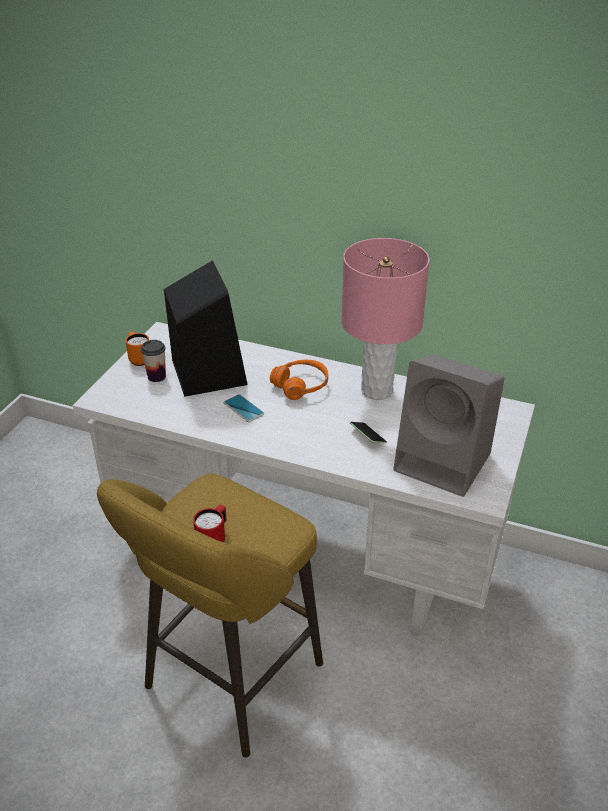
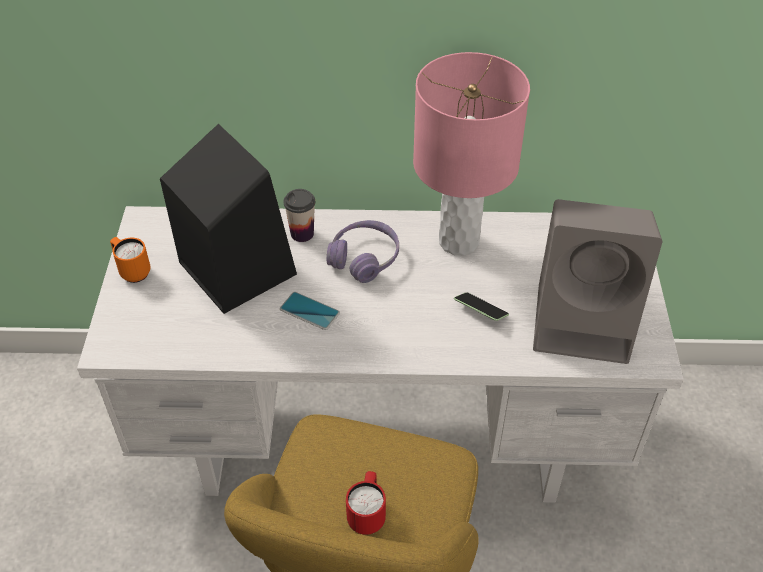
camera: 20 degrees left, 10 degrees up
(156, 376) = (171, 292): cup -> cup (302, 233)
(301, 386) = (364, 258): orange headphones -> purple headphones

